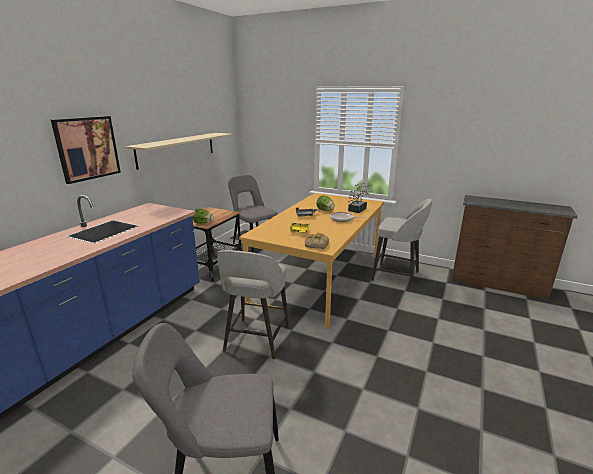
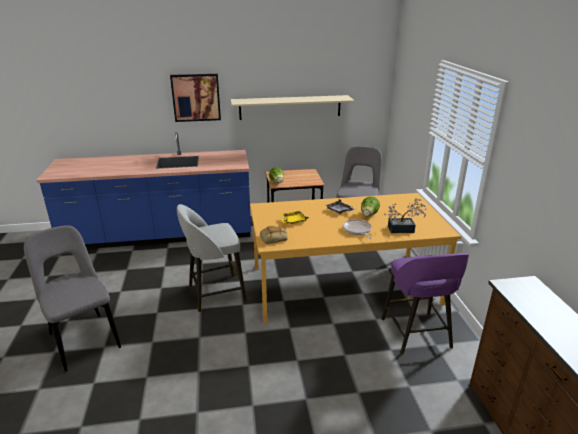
camera: 55 degrees right, 5 degrees up
(397, 276) = (416, 334): grey stool -> purple stool

